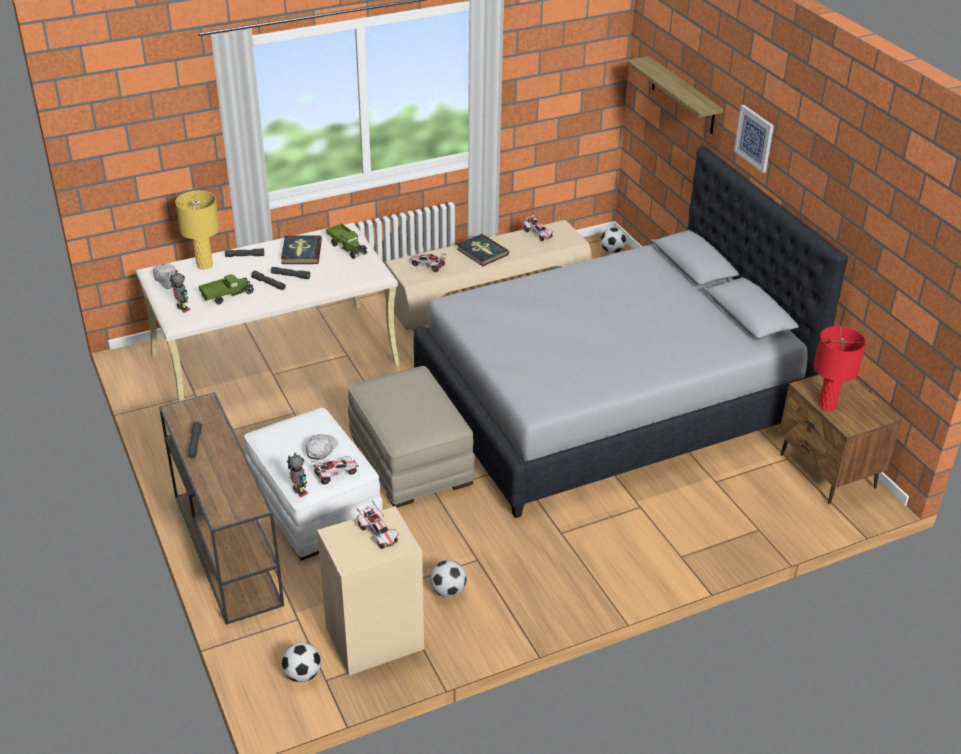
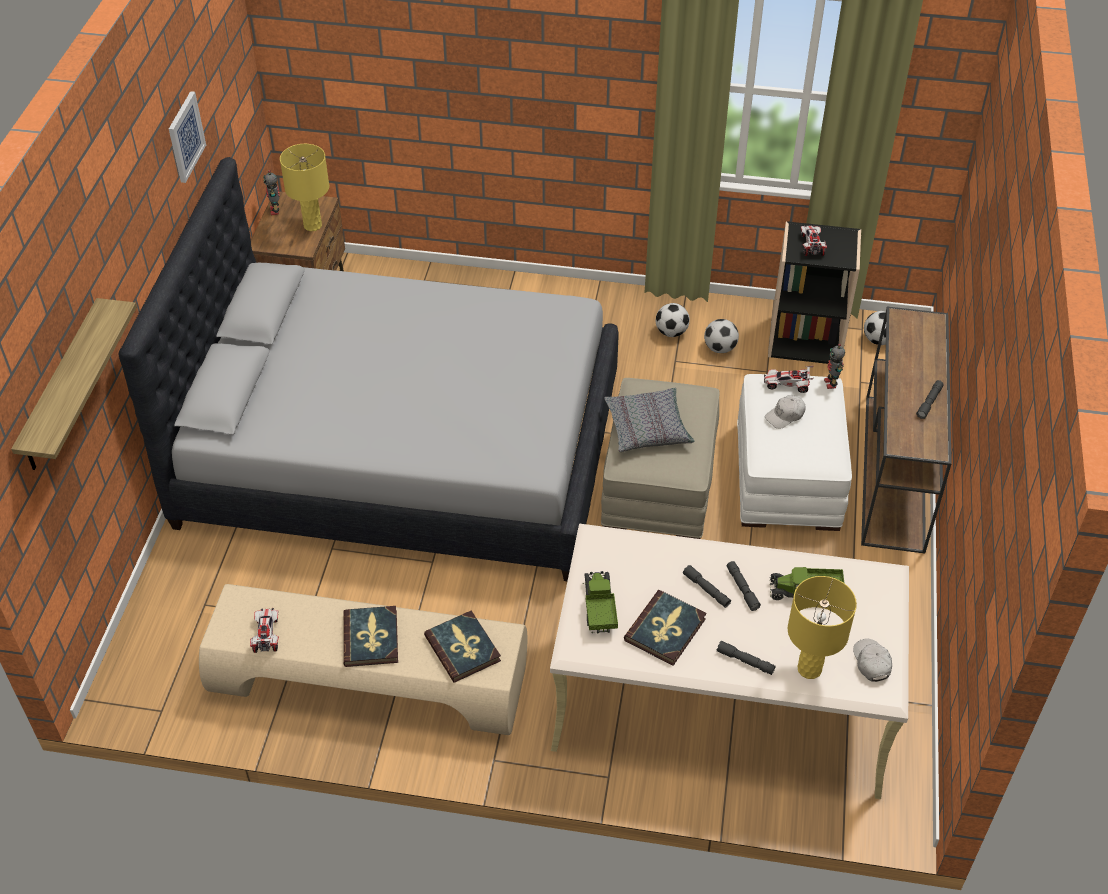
camera: 145 degrees left, 10 degrees up
(182, 309) = (873, 594): toy robot -> toy robot (275, 210)
(374, 639) = (806, 340): beige bookcase -> black bookcase
(420, 399) = (647, 428): none -> grey pillow
(428, 266) = (463, 648): toy car -> book
(612, 251) = (132, 672): football -> football (671, 332)
(754, 138) = (127, 252): picture -> picture (185, 136)
(827, 405) = (312, 226): red table lamp -> yellow table lamp

